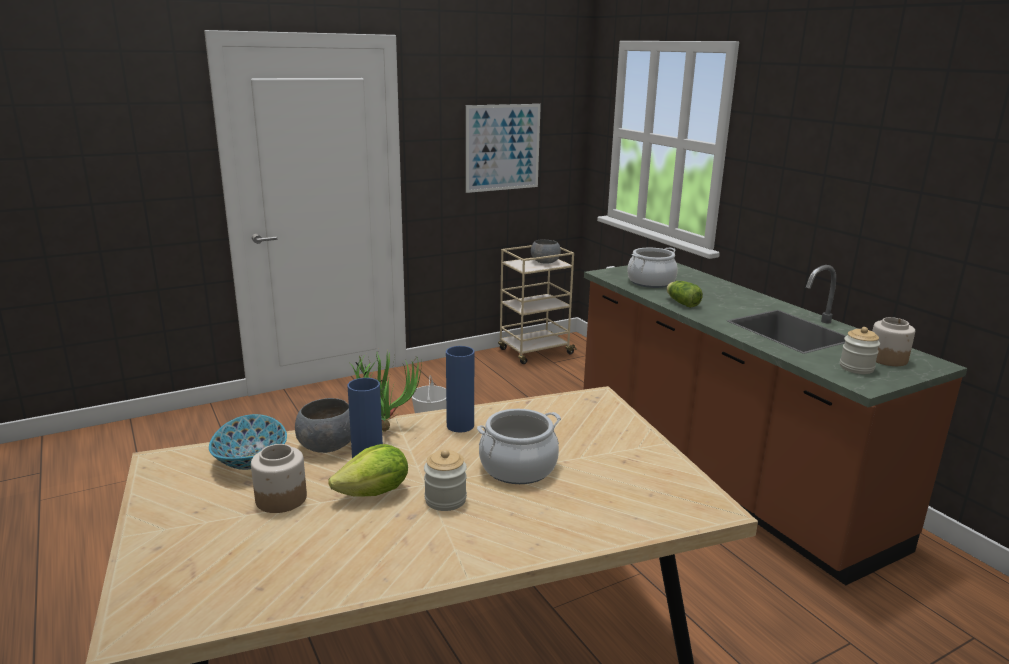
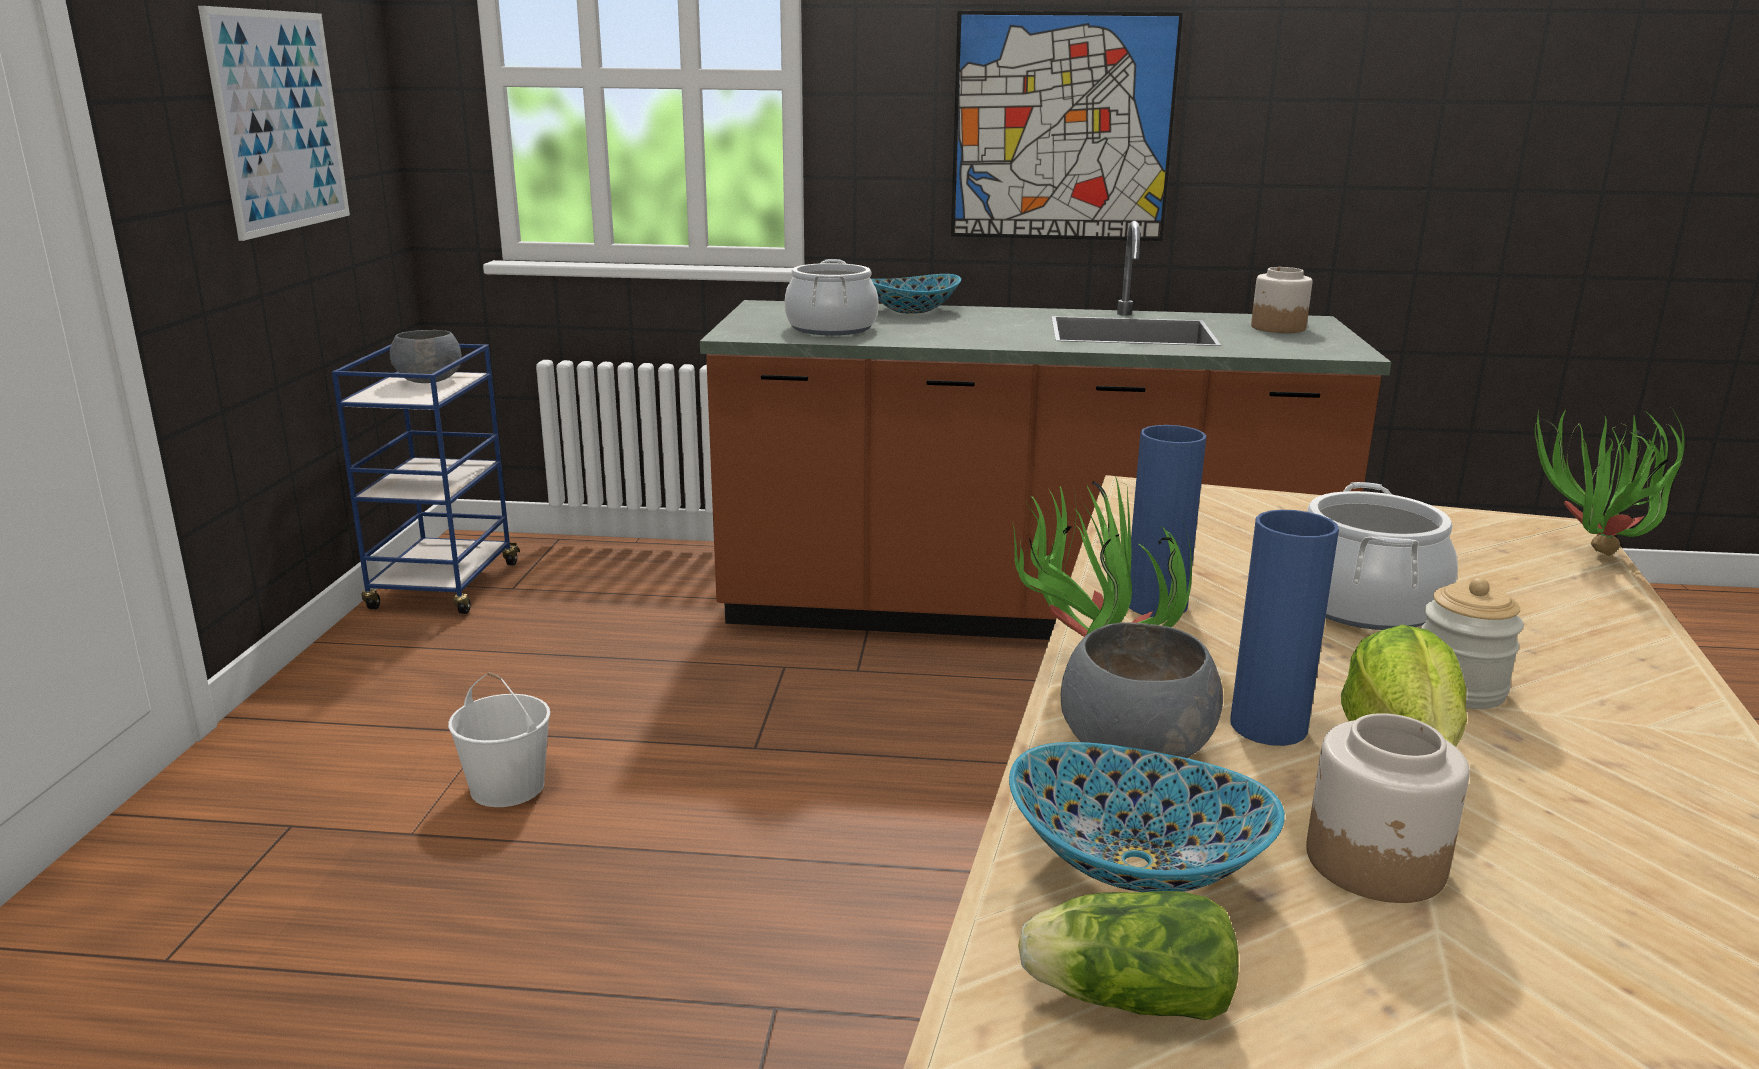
camera: 55 degrees left, 0 degrees up
(534, 352) = (444, 587): beige cart -> blue cart
(676, 522) = (1593, 558): none -> potted plant
(681, 303) = (949, 338): lettuce -> lettuce (1121, 997)
(719, 285) = (911, 310): none -> bowl
(842, 199) = (1062, 128): none -> picture
(856, 368) = (1293, 342): jar -> none

